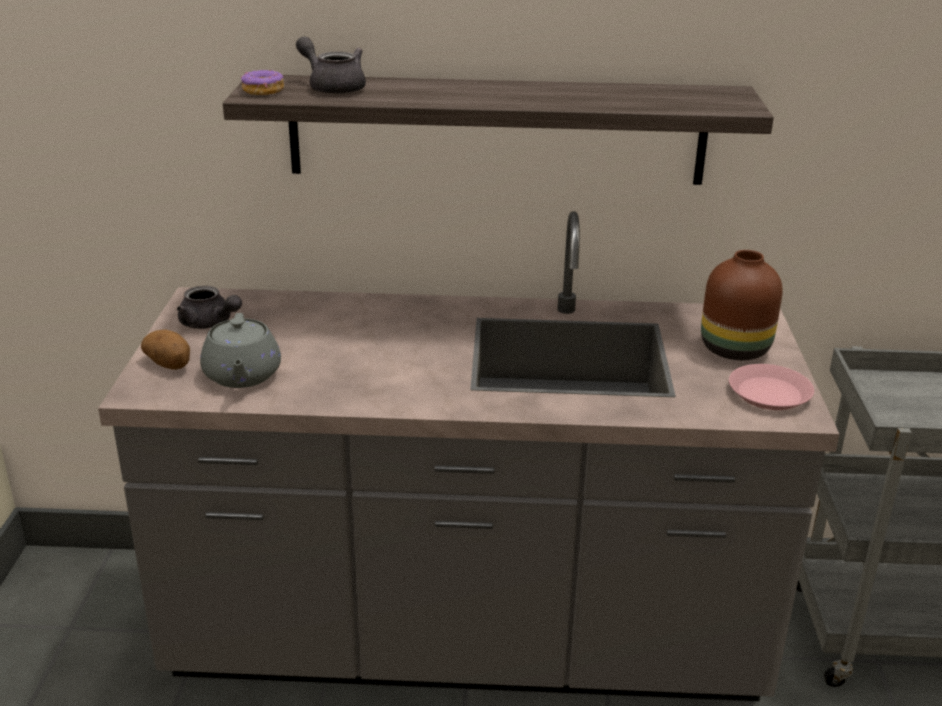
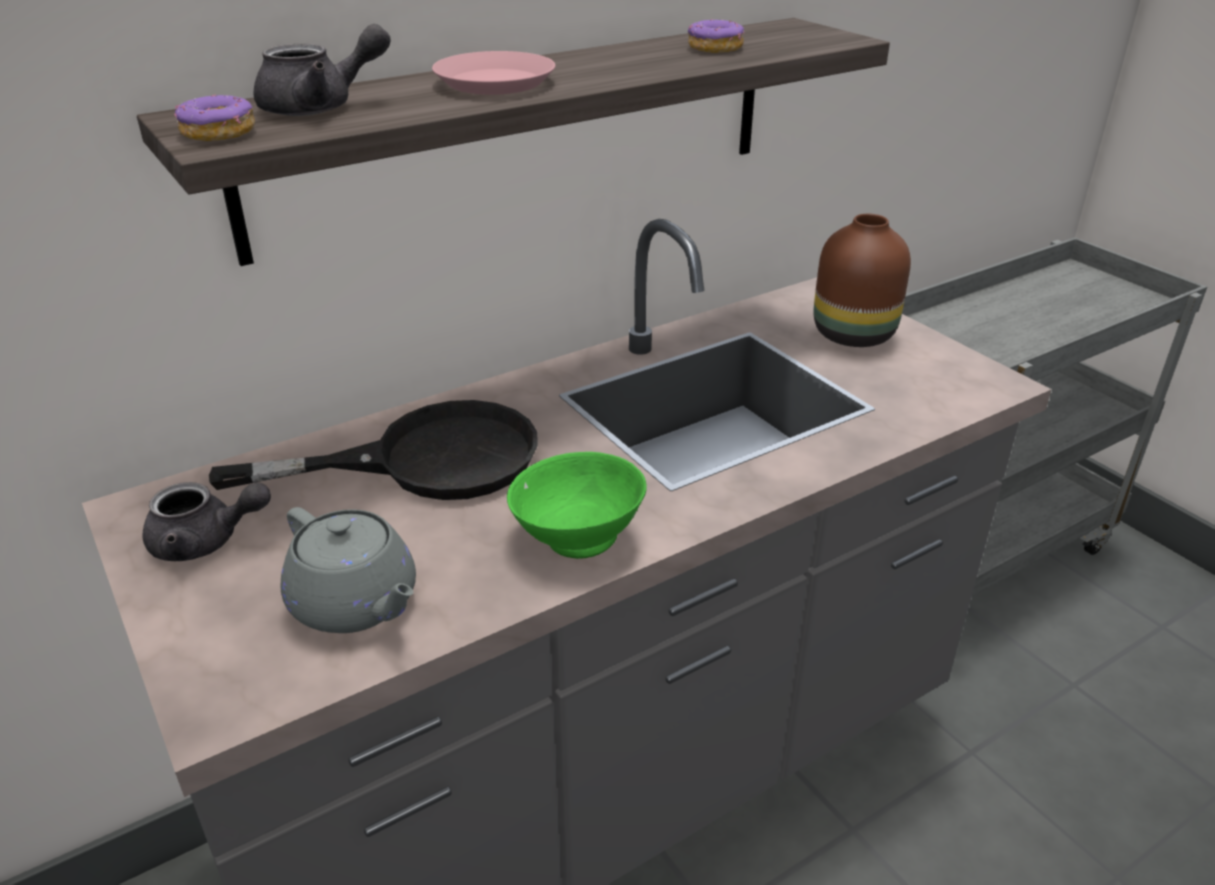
camera: 35 degrees left, 5 degrees up
(170, 364) = (217, 635): potato -> none
(333, 87) = (321, 107): grey teapot -> grey teapot turned 150 degrees clockwise
(357, 325) = (426, 460): none -> black frying pan
(386, 390) = (577, 537): none -> green bowl
(633, 97) = (715, 48): none -> donut
(770, 394) = (946, 371): pink plate -> pink plate (495, 82)

